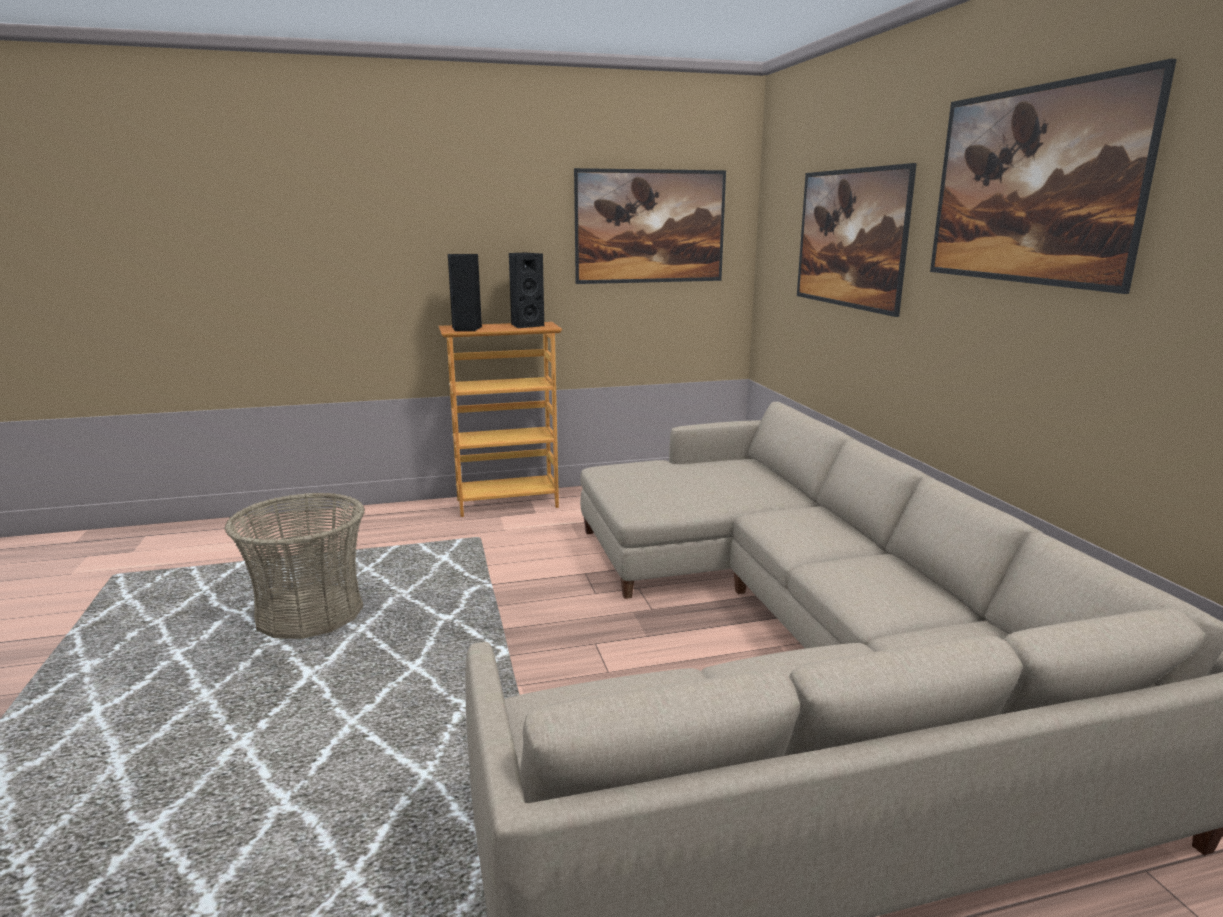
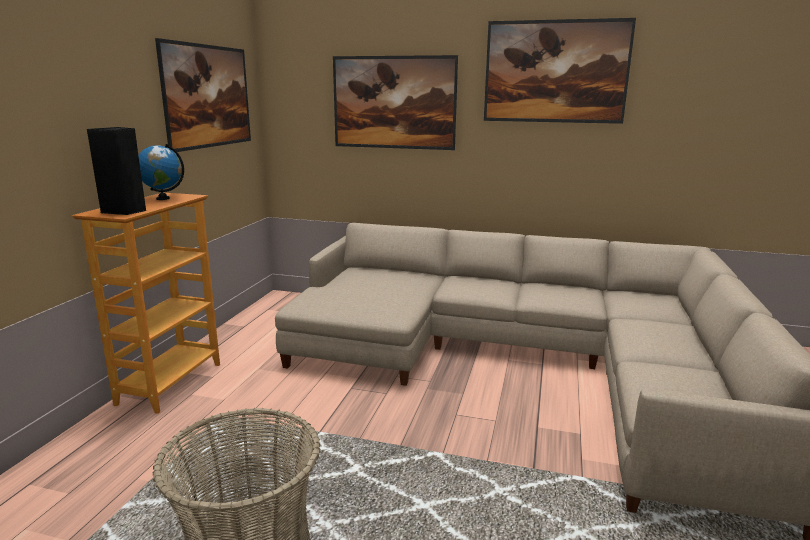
camera: 60 degrees left, 0 degrees up
(526, 325) = (163, 198): black speaker -> globe

